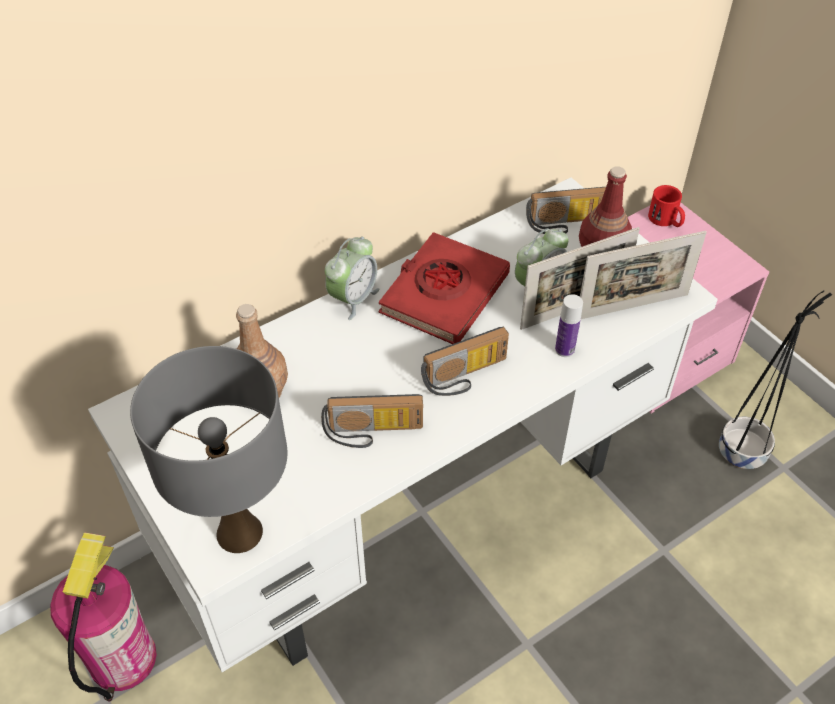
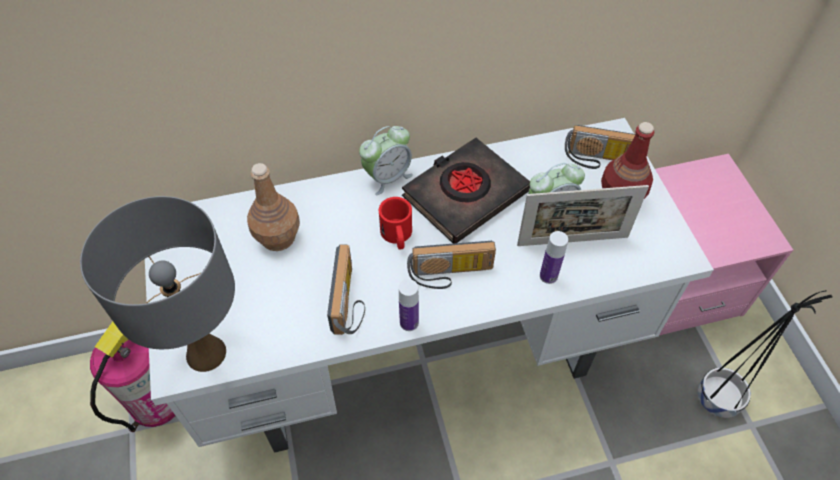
camera: 20 degrees right, 5 degrees up
(373, 433) = (350, 301): radio -> radio turned 105 degrees counterclockwise
(443, 294) = (464, 194): red book -> black book
(445, 435) = (409, 322): none -> bottle
(632, 307) = (628, 254): picture frame -> none
(666, 220) = (714, 176): red mug -> red mug (397, 236)

